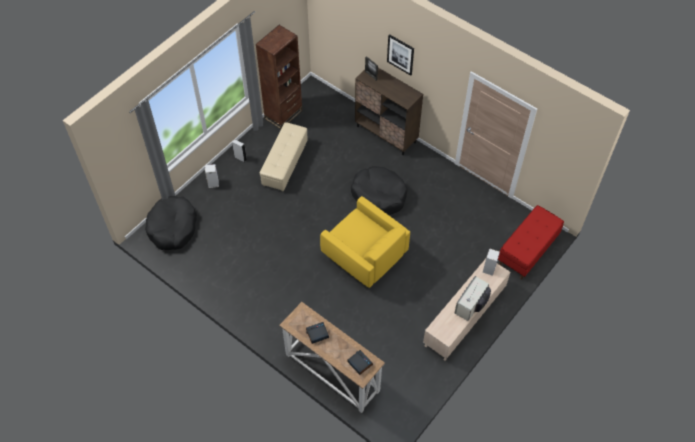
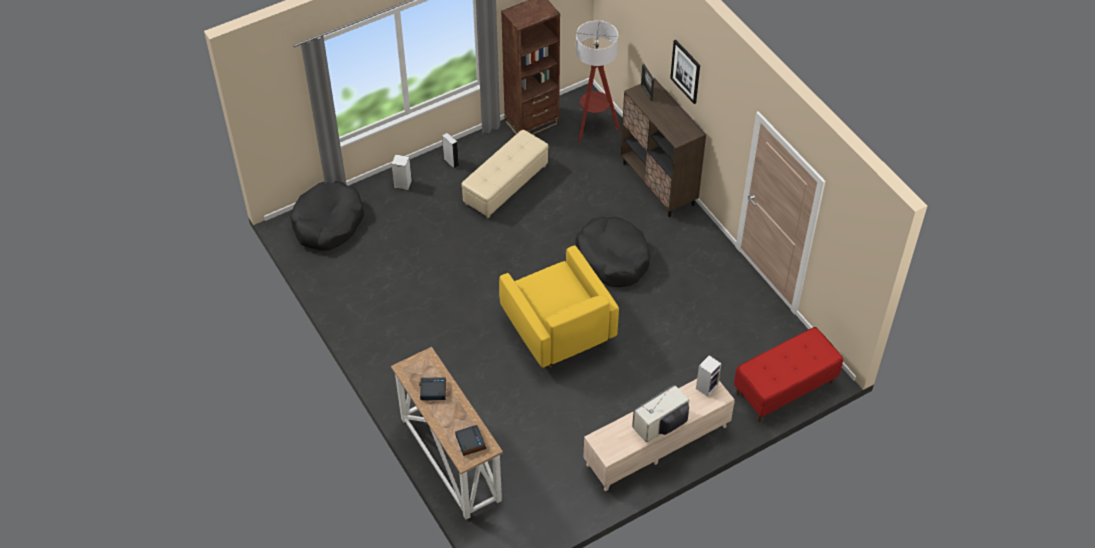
camera: 20 degrees right, 5 degrees down
(326, 106) = (594, 127): none -> floor lamp

